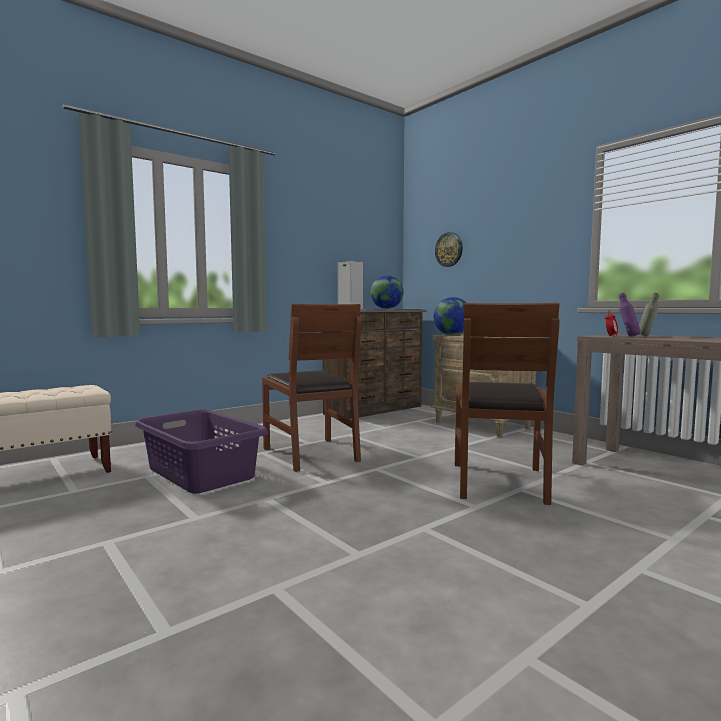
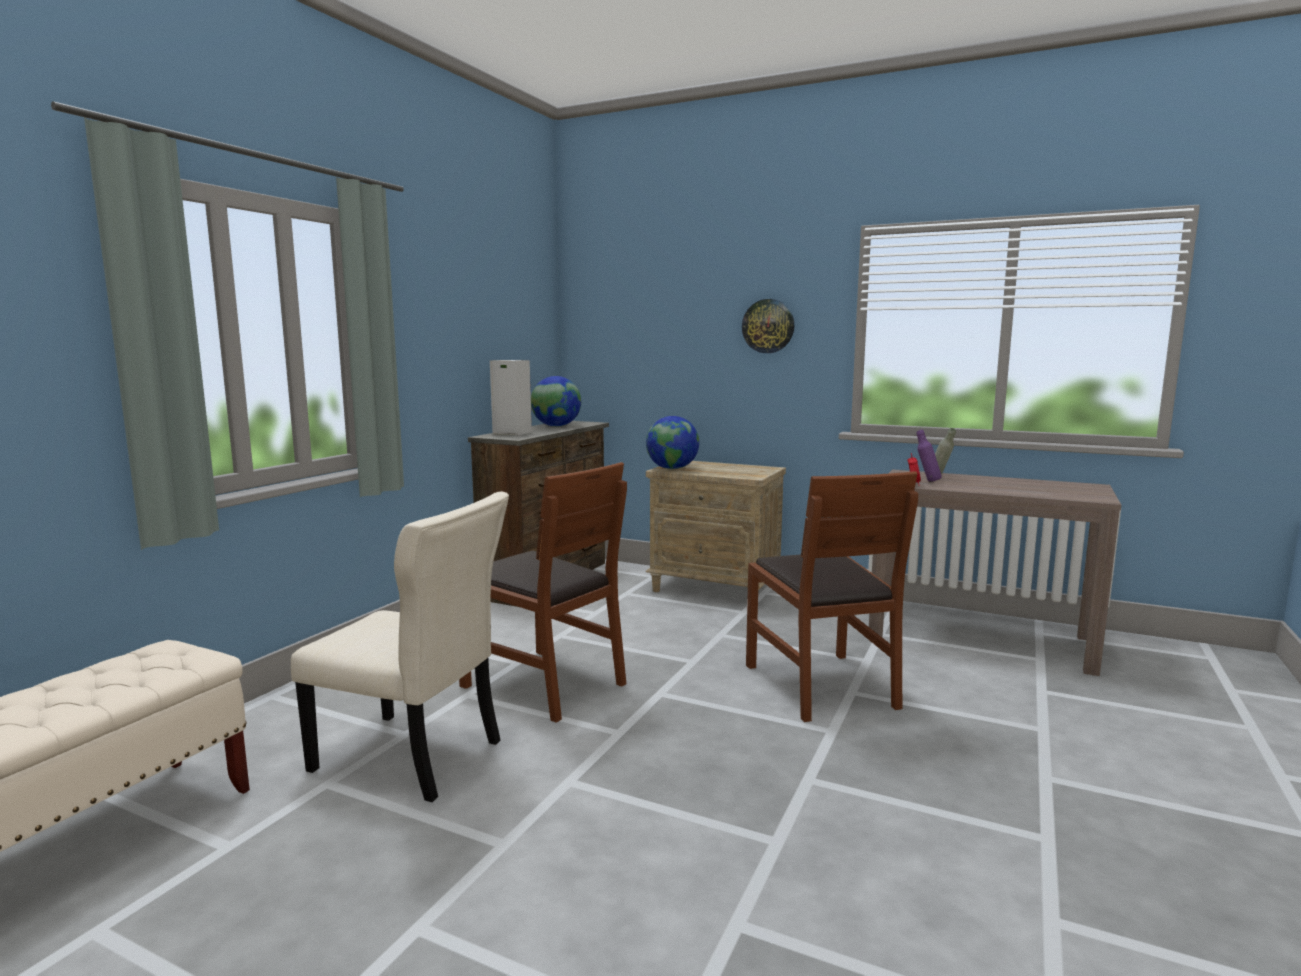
camera: 25 degrees left, 5 degrees up
(200, 473) = (413, 758): purple laundry basket -> beige chair
(449, 249) = (642, 337): wall clock -> wall clock (768, 326)

